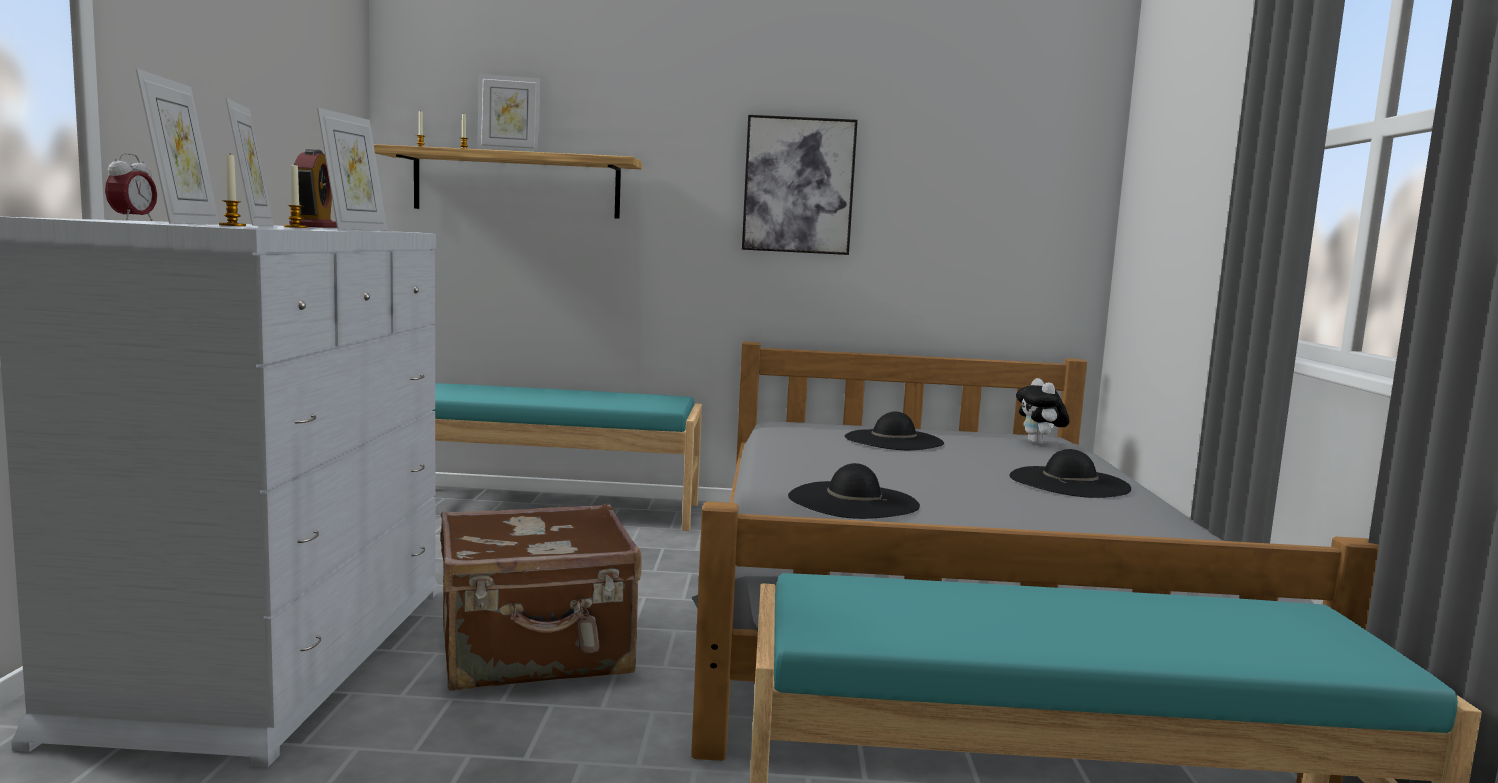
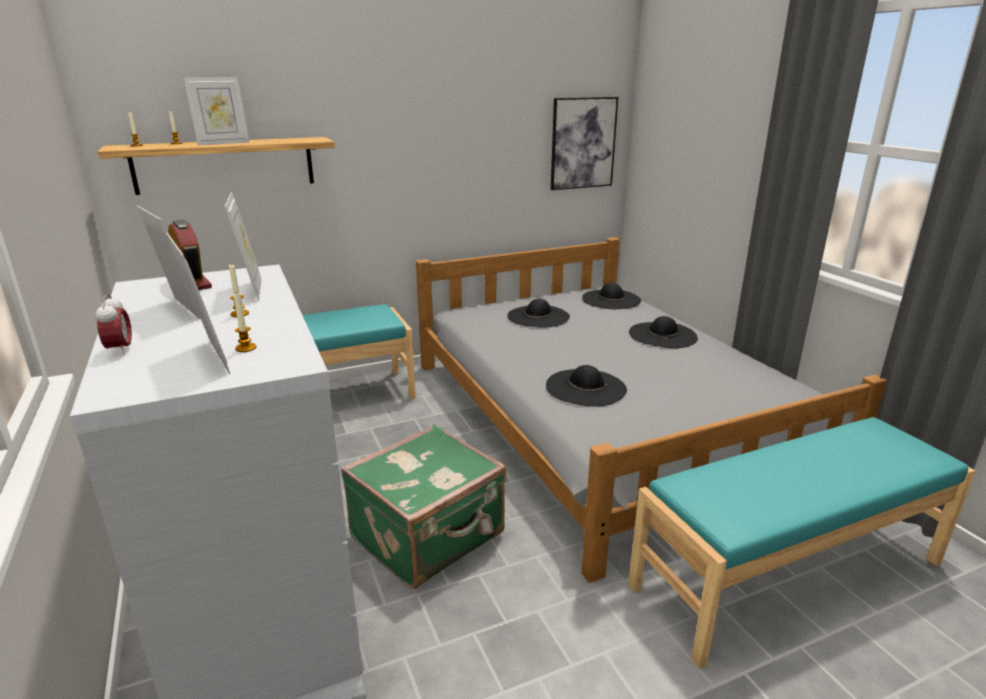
camera: 25 degrees left, 15 degrees up
(536, 653) = (429, 537): brown suitcase -> green suitcase
(798, 185) = (441, 144): picture -> picture (583, 143)
(1039, 444) = (611, 299): plush toy -> black hat

